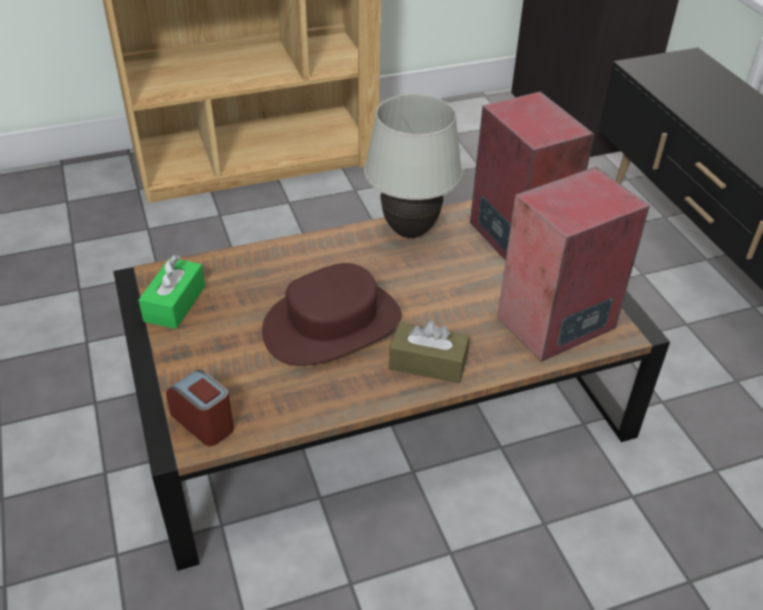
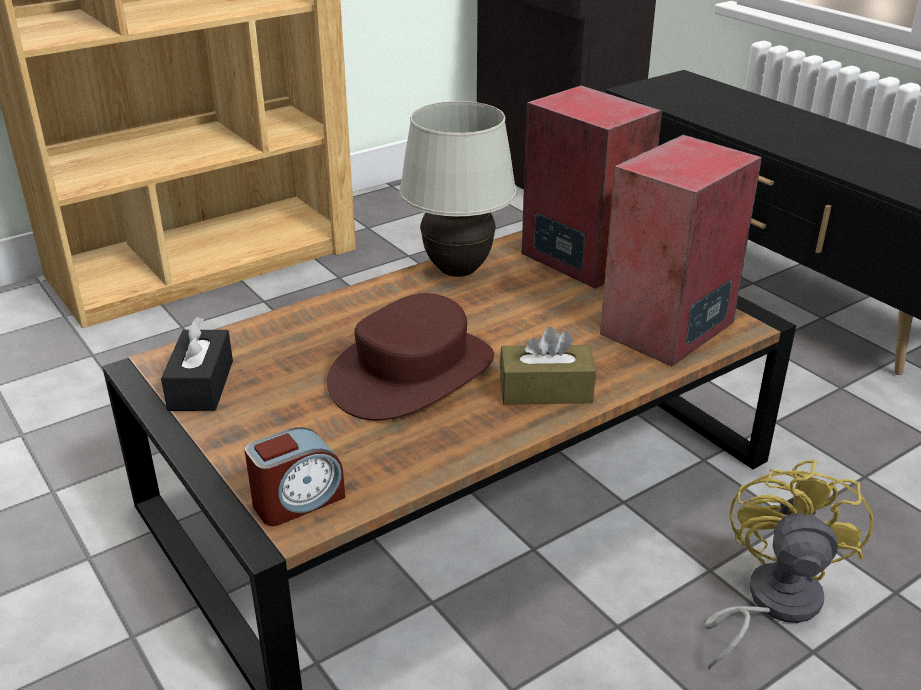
camera: 15 degrees left, 10 degrees down
(175, 303) = (201, 385): green tissue box -> black tissue box
(204, 422) = (297, 501): alarm clock -> alarm clock turned 120 degrees clockwise
(580, 564) = (771, 603): none -> yellow fan

